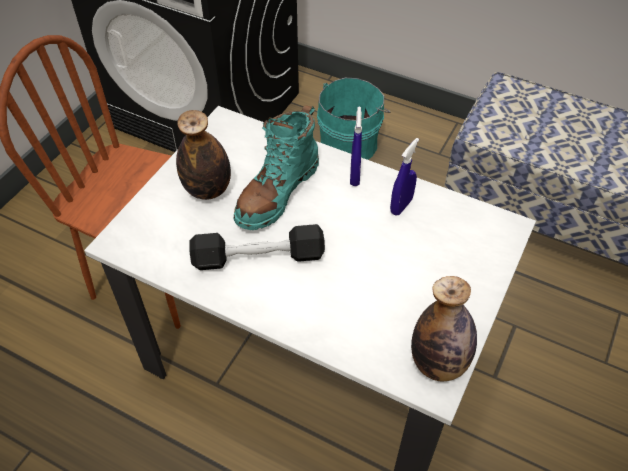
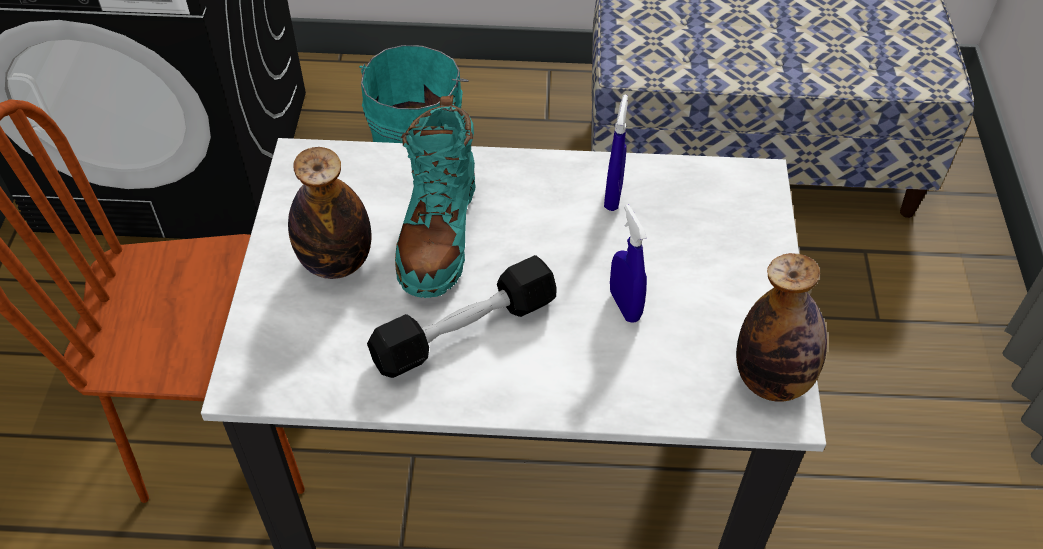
camera: 25 degrees left, 0 degrees up
(355, 176) = (530, 176): blue spray bottle -> blue spray bottle (624, 305)

